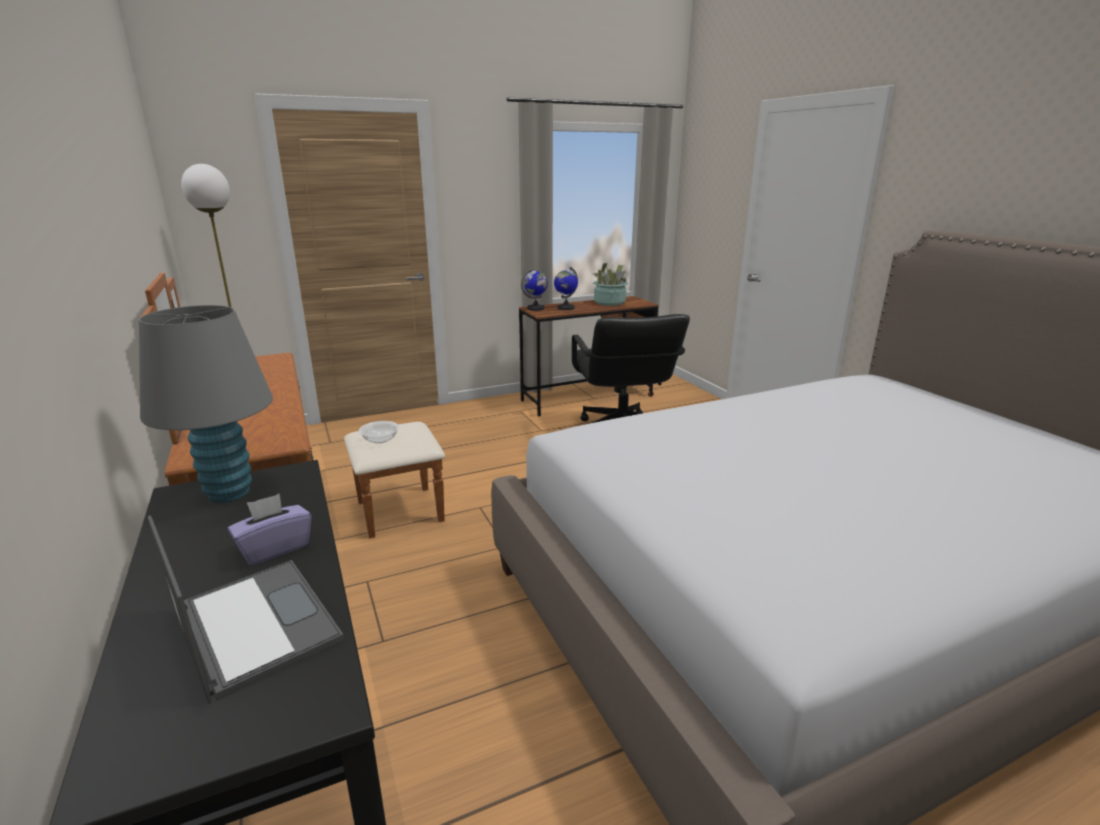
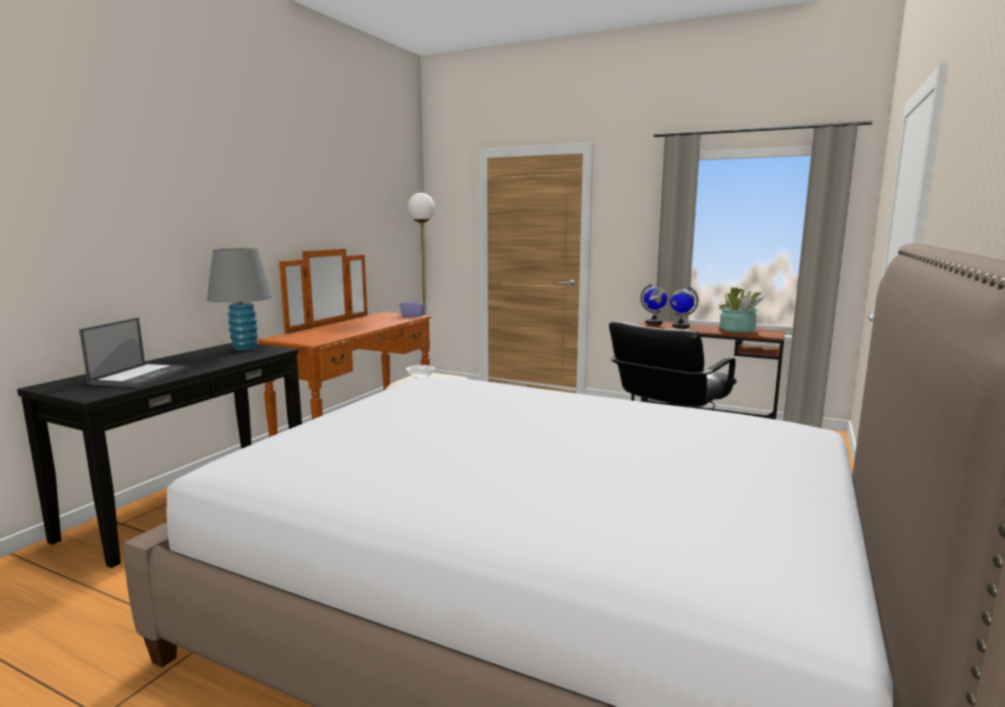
camera: 50 degrees right, 10 degrees down
(274, 548) = (203, 364): purple tissue box -> purple tissue box (413, 315)

